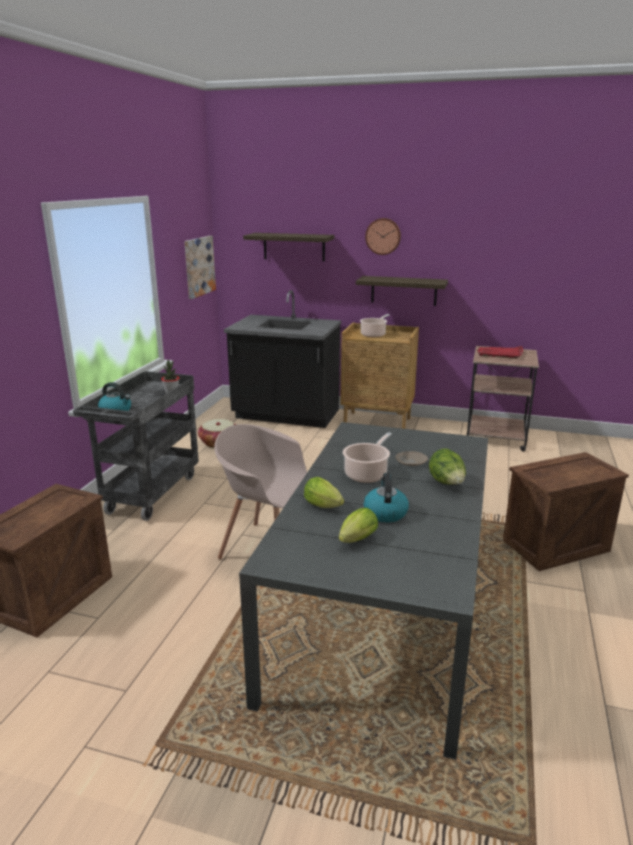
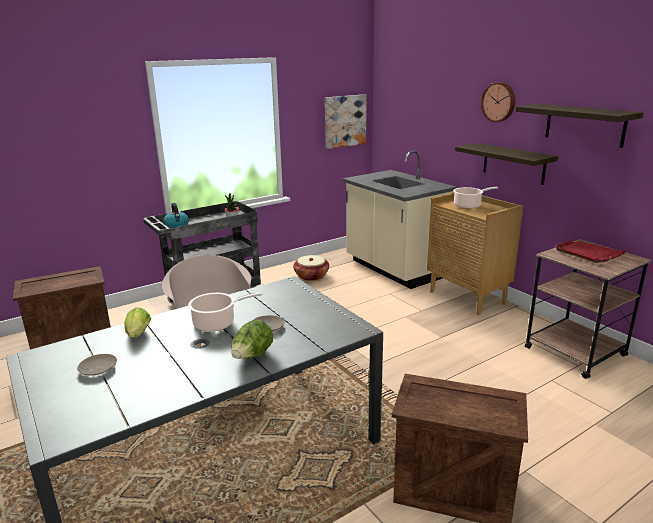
camera: 40 degrees right, 0 degrees up
(286, 415) = (394, 269): black counter -> beige counter
(294, 247) = (426, 108): shelf -> shelf (584, 125)
(356, 541) = (98, 369): lettuce -> beige plate
(385, 513) = (159, 358): kettle -> none

